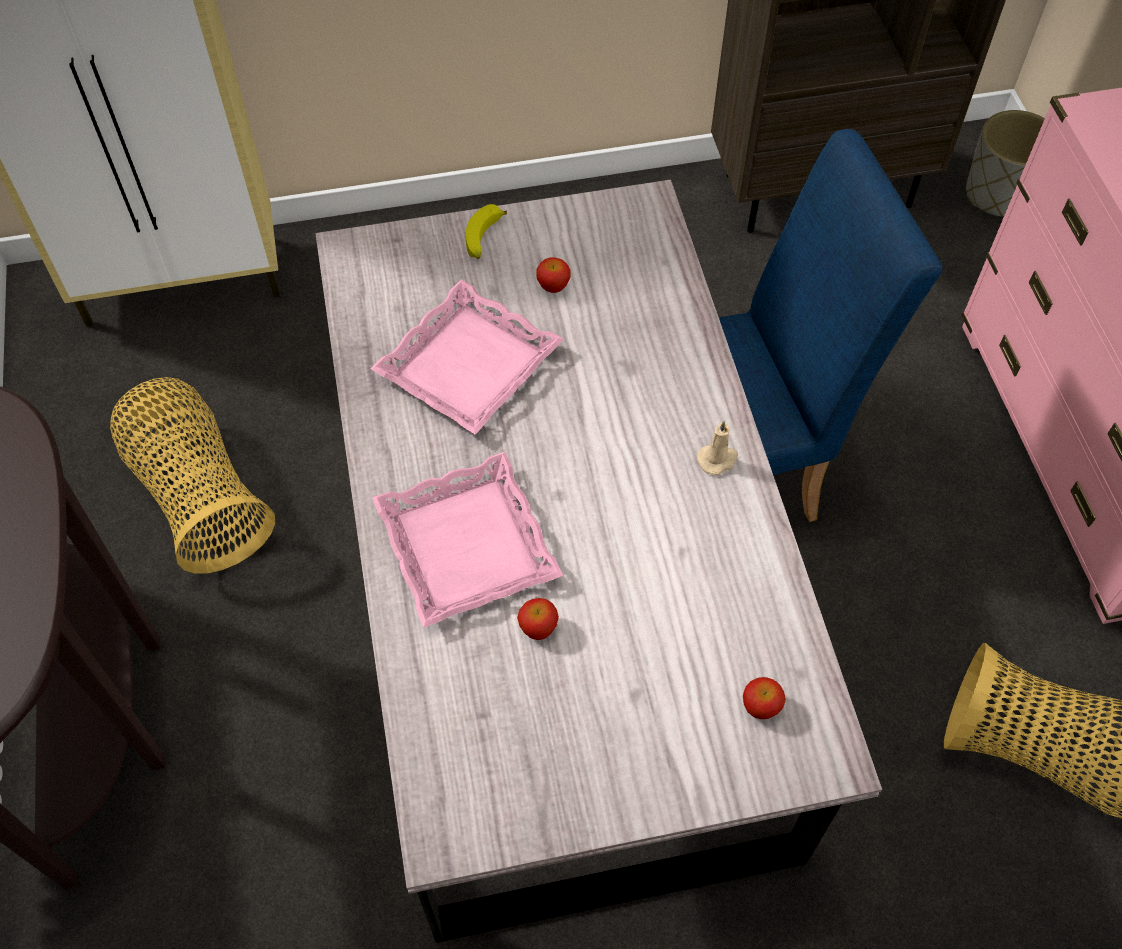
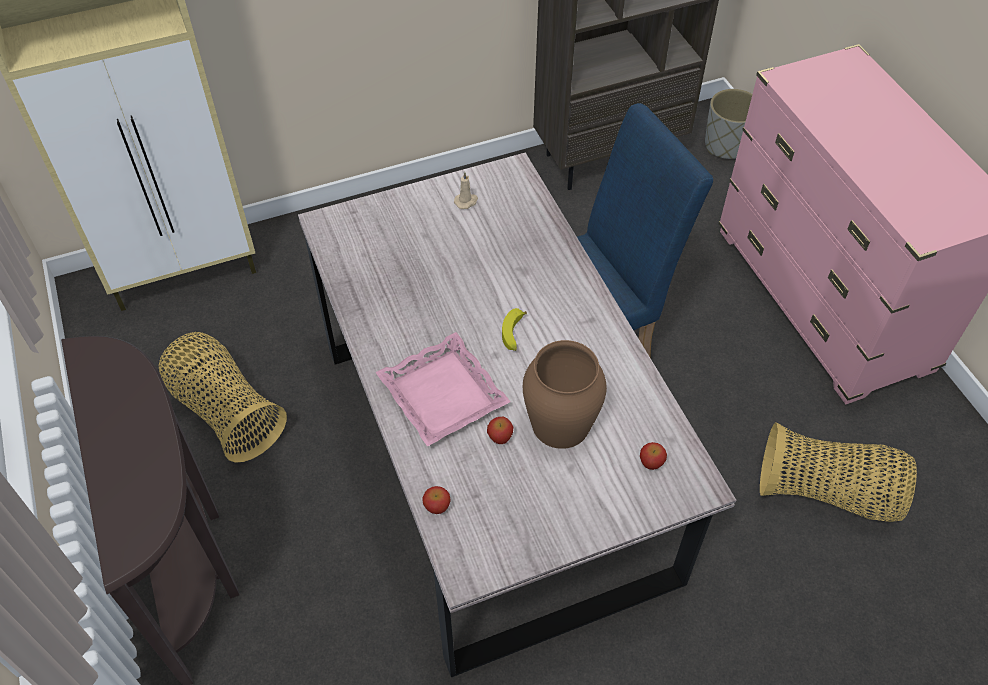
camera: 10 degrees left, 5 degrees down
(470, 366) = (420, 284): pink tray -> none
(484, 239) = (411, 204): banana -> banana (514, 334)
(553, 286) = (463, 227): apple -> apple (437, 507)
(633, 621) = (560, 424): none -> brown vase
(718, 459) = (592, 319): beige candle -> beige candle (466, 201)

